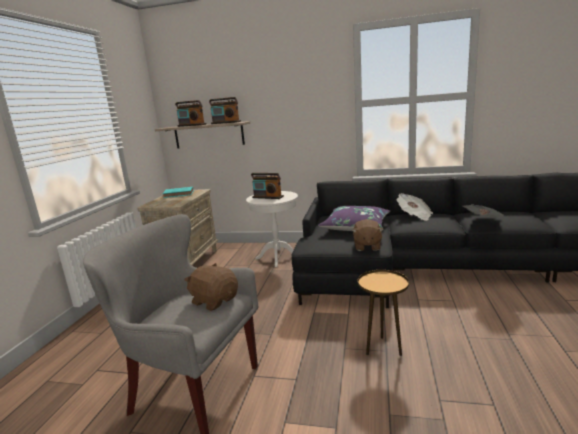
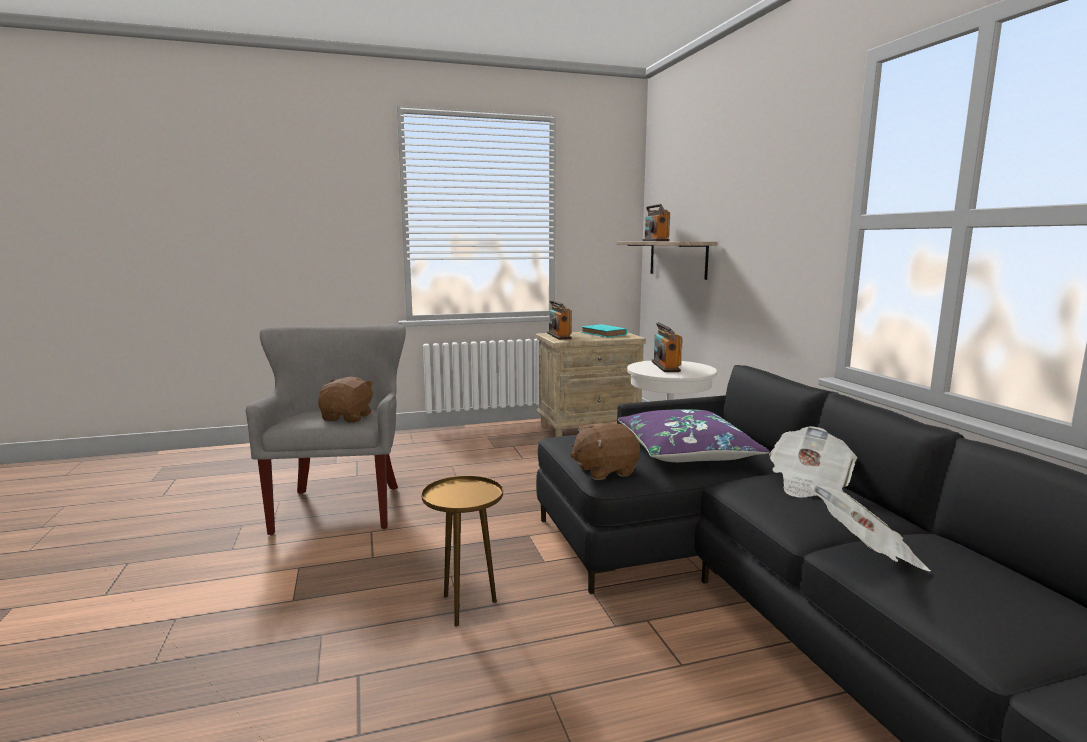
camera: 60 degrees right, 5 degrees down
(226, 123) = (685, 241): radio -> radio (558, 336)

